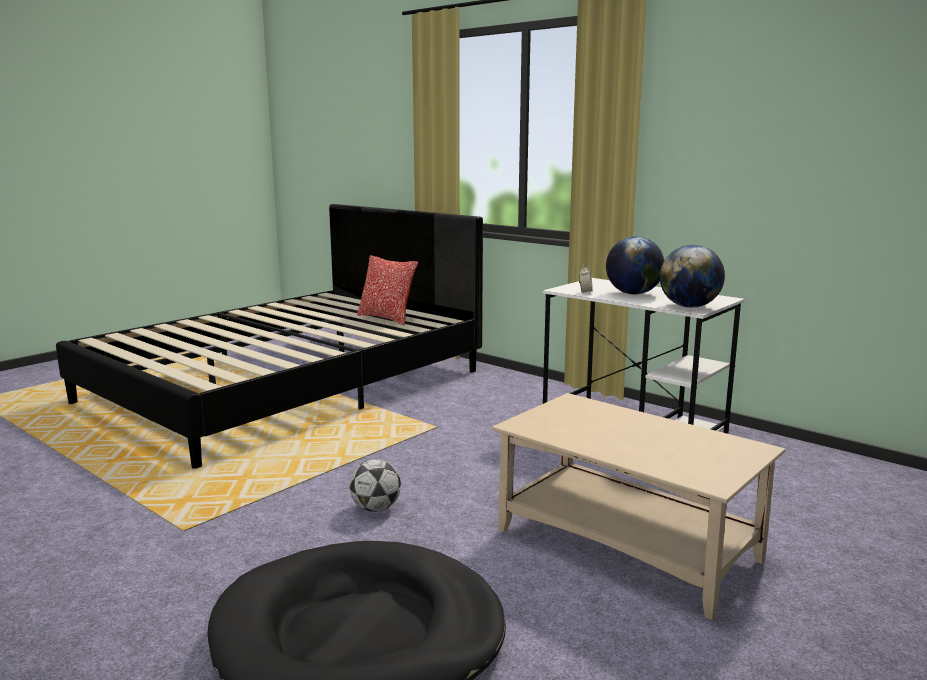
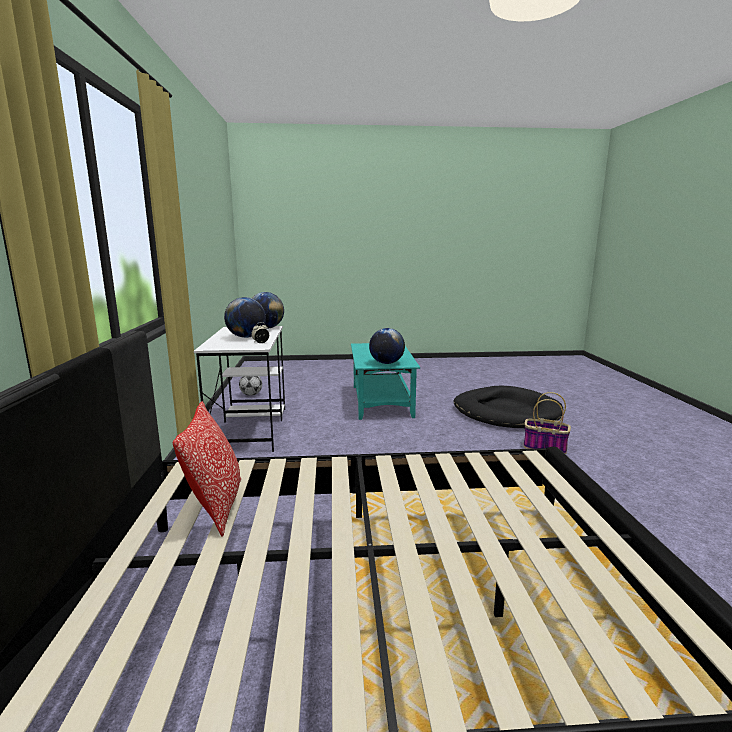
camera: 135 degrees left, 0 degrees up
(228, 558) = (544, 447): none -> basket
(376, 508) = (453, 443): football -> football (251, 395)
(556, 415) = (386, 363): none -> globe
(628, 545) = (381, 401): beige coffee table -> turquoise coffee table

